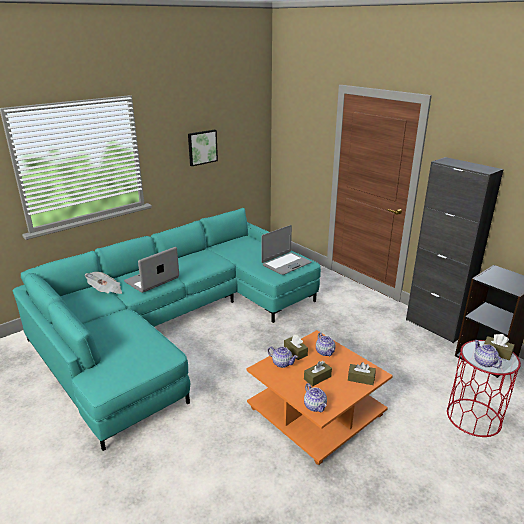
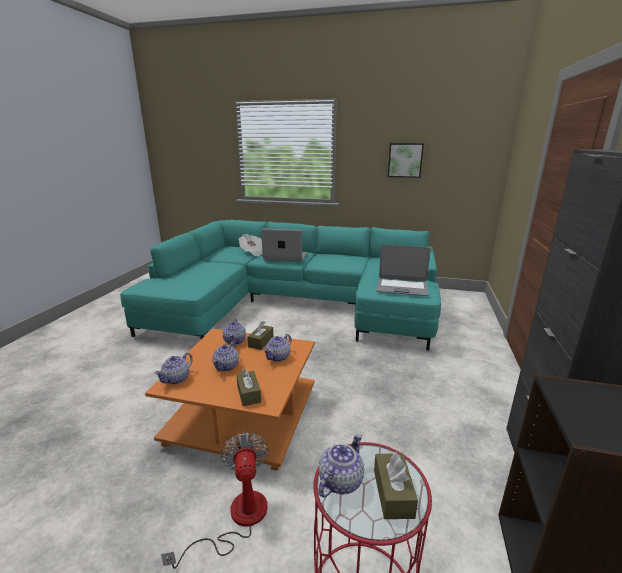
camera: 55 degrees right, 5 degrees down
(317, 378) = (227, 366): brown tissue box -> teapot
(409, 446) = (237, 519): none -> fan

